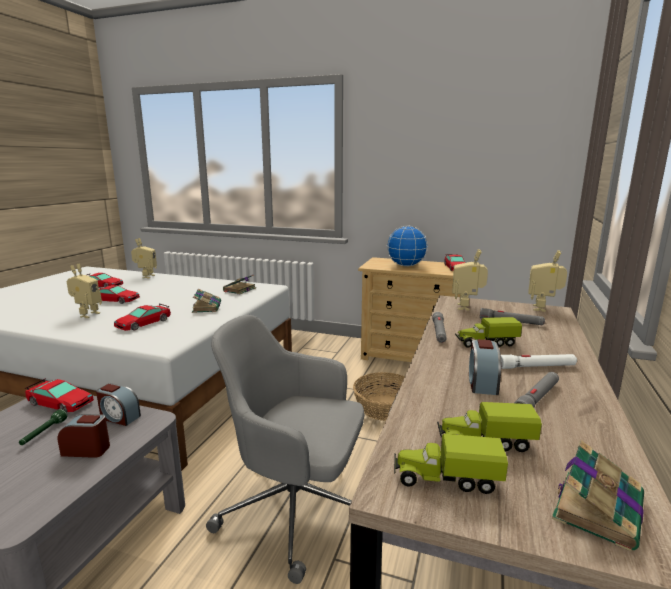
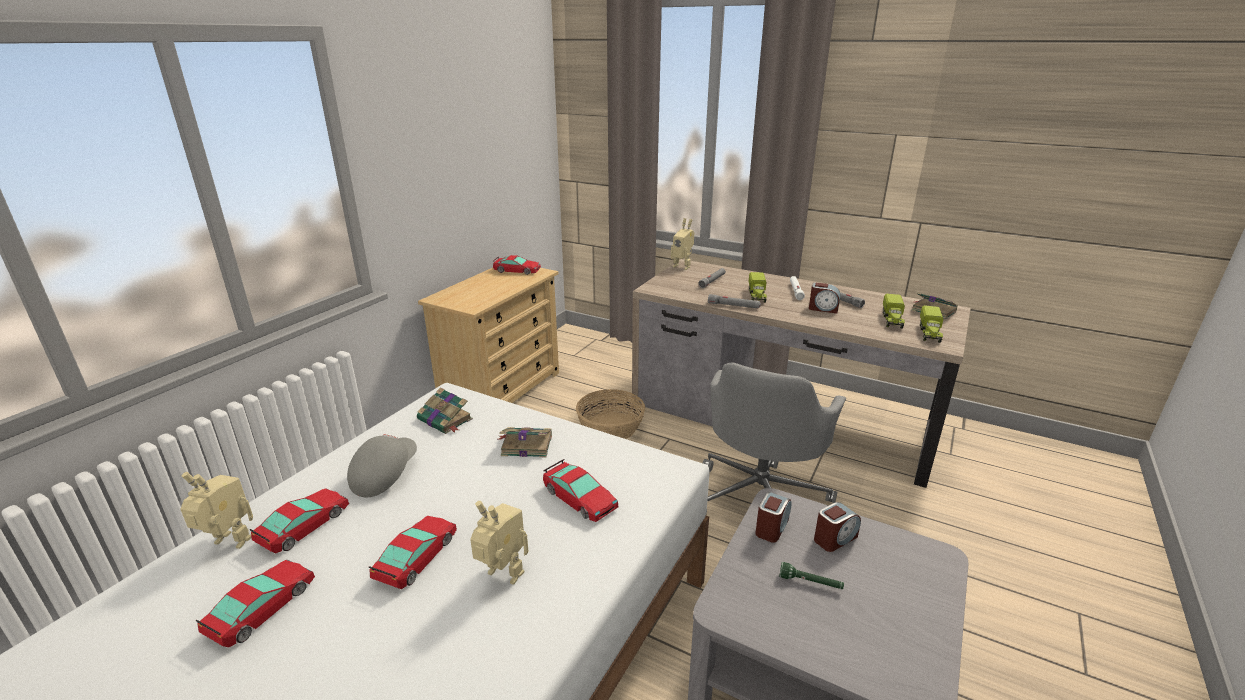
camera: 80 degrees left, 10 degrees up
(60, 403) = (739, 590): toy car -> toy car (304, 526)
(87, 450) = (834, 538): alarm clock -> alarm clock turned 135 degrees counterclockwise
(186, 287) = (384, 475): none -> grey cap
(406, 266) = (487, 289): globe -> none
(467, 307) = (673, 287): toy robot -> none

